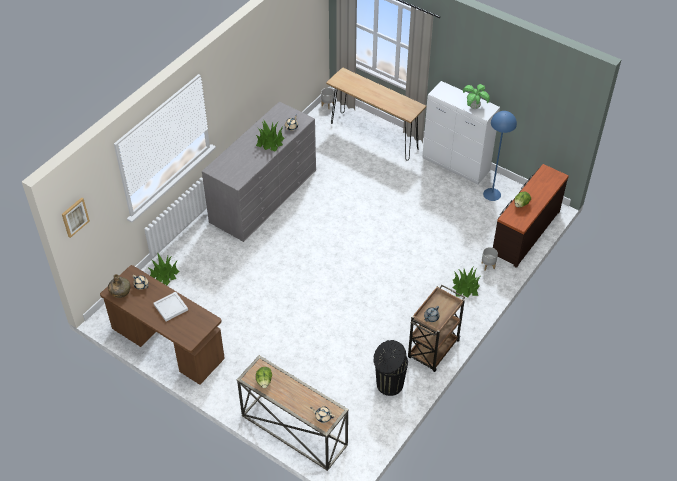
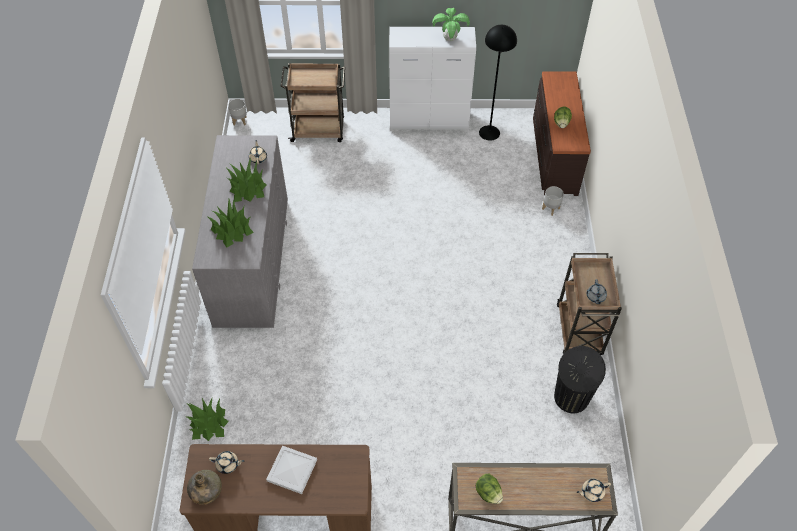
camera: 35 degrees left, 5 degrees up
(74, 217) = (101, 434): picture -> none
(374, 136) = (319, 130): brown console table -> brown cart
(465, 287) = (550, 243): potted plant -> potted plant (232, 230)
(491, 194) = (489, 132): blue floor lamp -> black floor lamp

